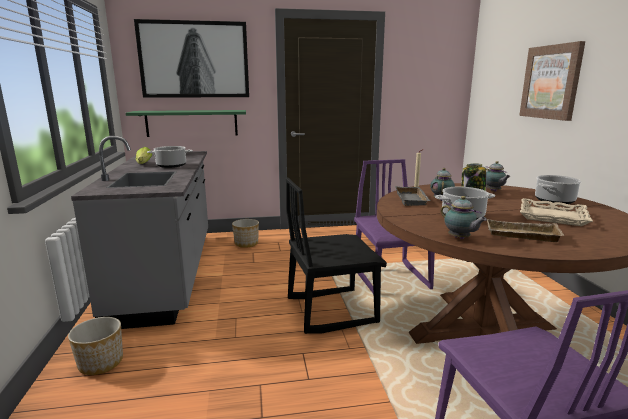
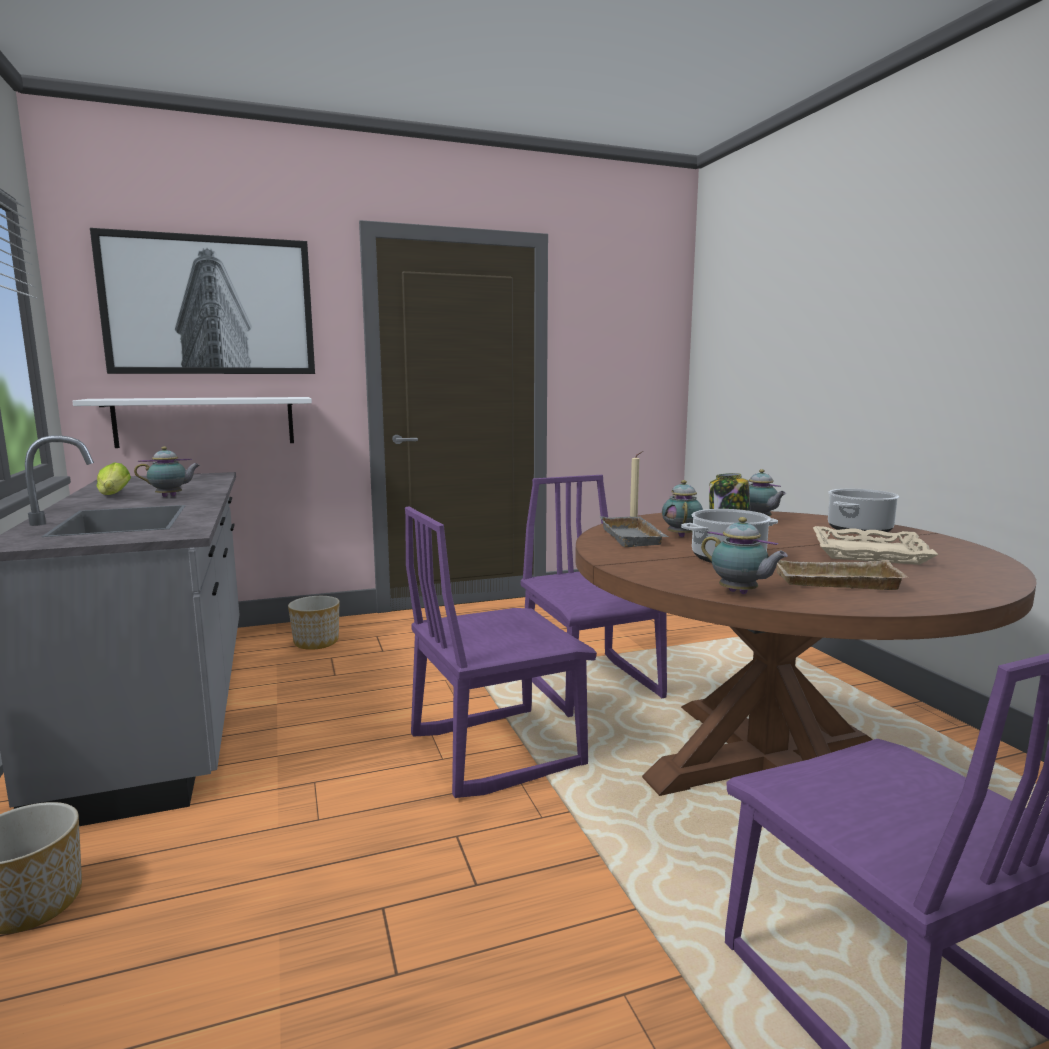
camera: 10 degrees left, 5 degrees down
(171, 165) = (171, 496): cooking pot -> teapot
(192, 123) = (205, 421): green shelf -> white shelf
(331, 310) = (495, 750): black chair -> purple chair
(551, 82) = (823, 346): picture -> none

